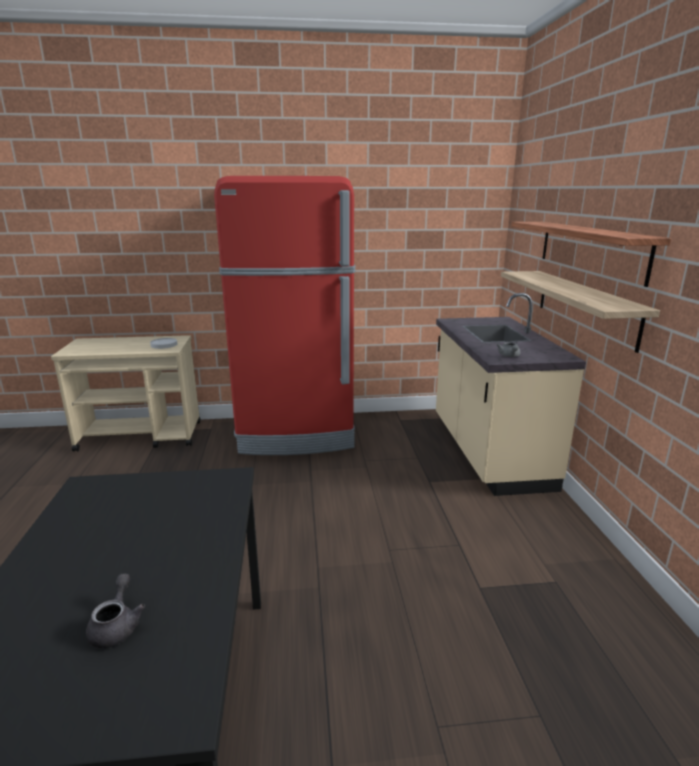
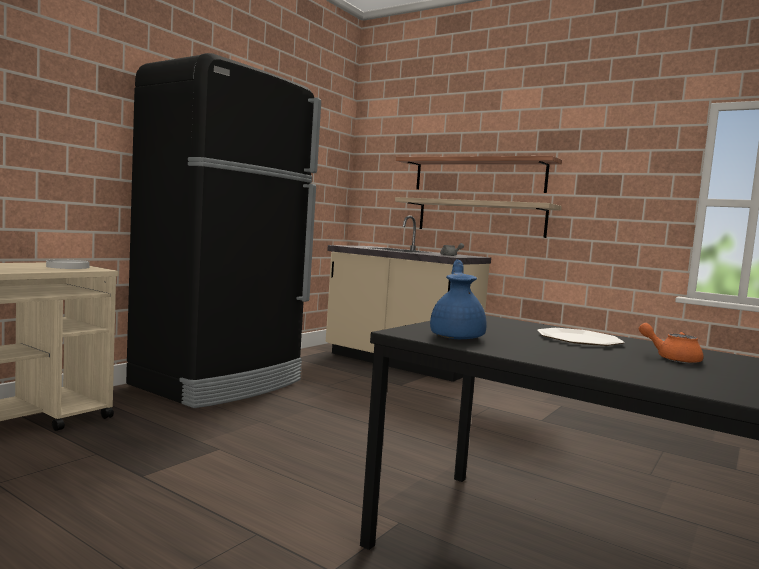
camera: 50 degrees left, 15 degrees down
(90, 505) = (457, 337): none -> blue teapot
(117, 625) = (672, 358): grey teapot -> orange teapot
(166, 551) = (579, 339): none -> plate
(297, 434) = (220, 383): red fridge -> black fridge

